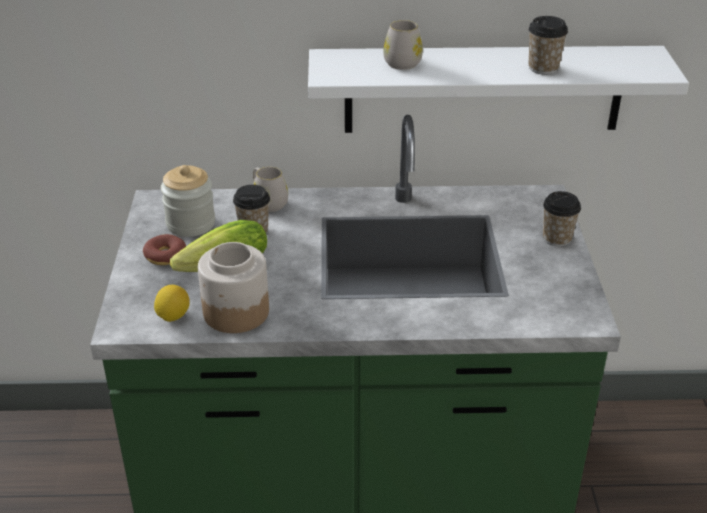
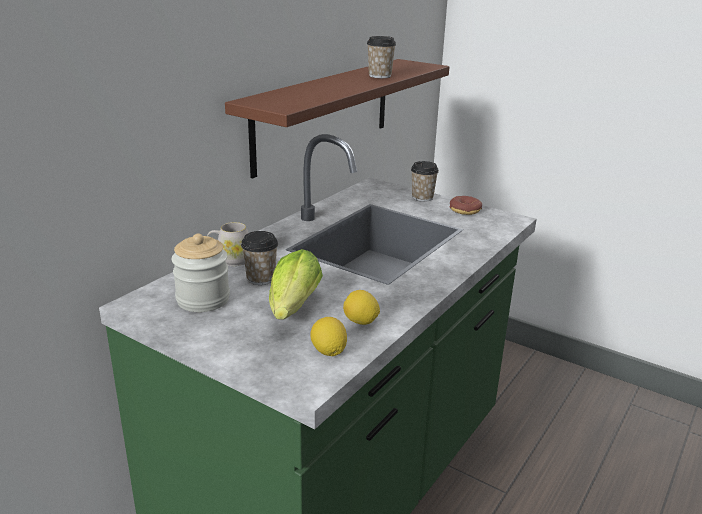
camera: 55 degrees left, 10 degrees down
(165, 256) = (232, 326): donut -> donut (465, 210)
(235, 312) = (360, 322): jar -> lemon
(403, 61) = (303, 91): white mug -> none
(483, 89) = (324, 114): white shelf -> brown shelf

